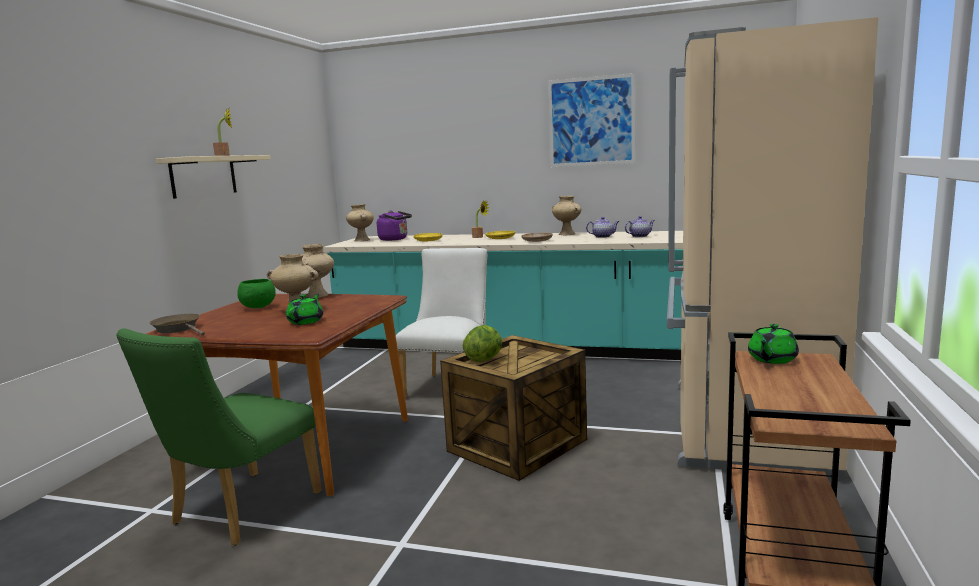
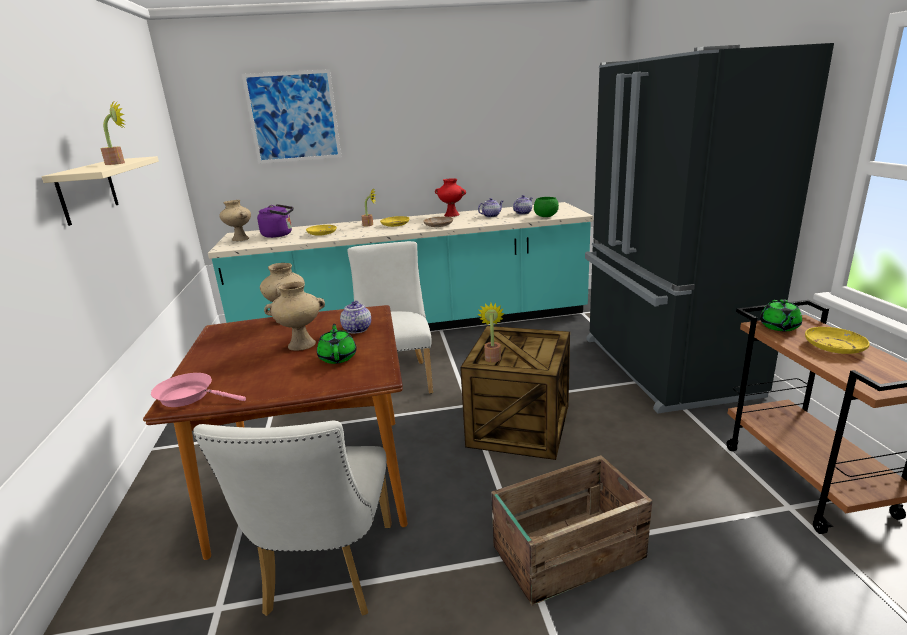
camera: 25 degrees left, 10 degrees up
(179, 329) = (190, 396): brown frying pan -> pink frying pan
(238, 512) = (327, 576): green chair -> white chair
(258, 307) = (242, 346): green bowl -> green bowl (546, 217)
(352, 307) = (357, 329): none -> teapot
(439, 554) = (566, 552): none -> crate
(484, 359) = (492, 357): lettuce -> potted plant
(567, 234) = (452, 215): beige vase -> red vase
(591, 121) = (464, 106): picture -> picture (293, 117)
(742, 426) = (663, 367): beige fridge -> black fridge
(804, 383) = (834, 347): none -> yellow plate

